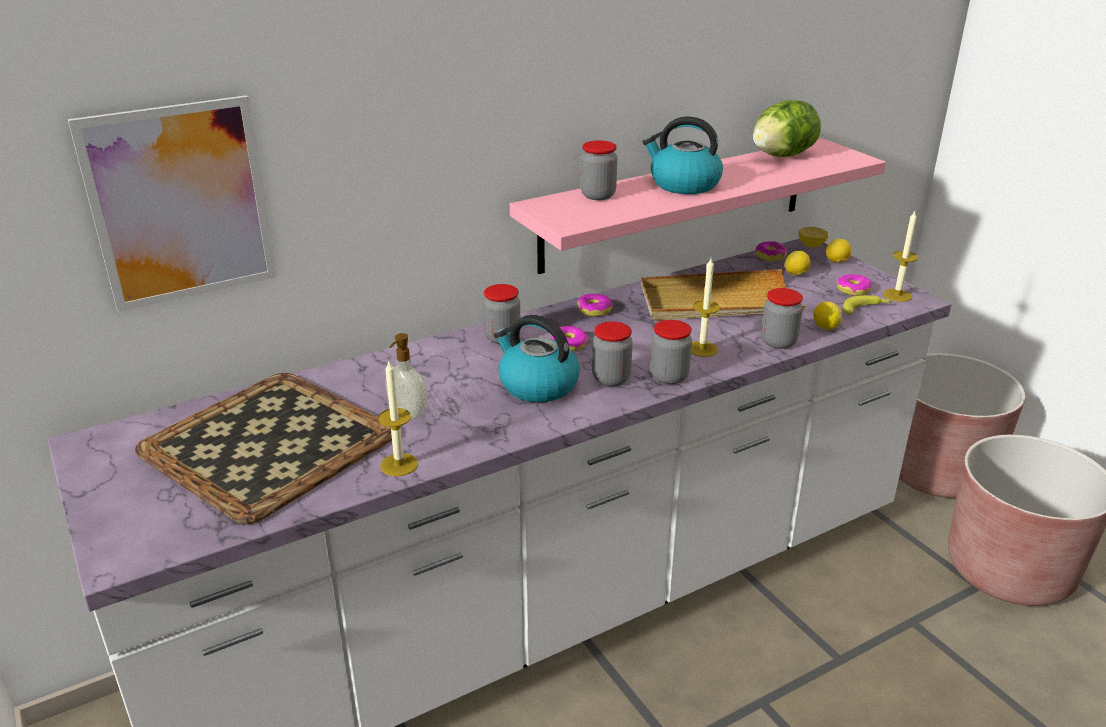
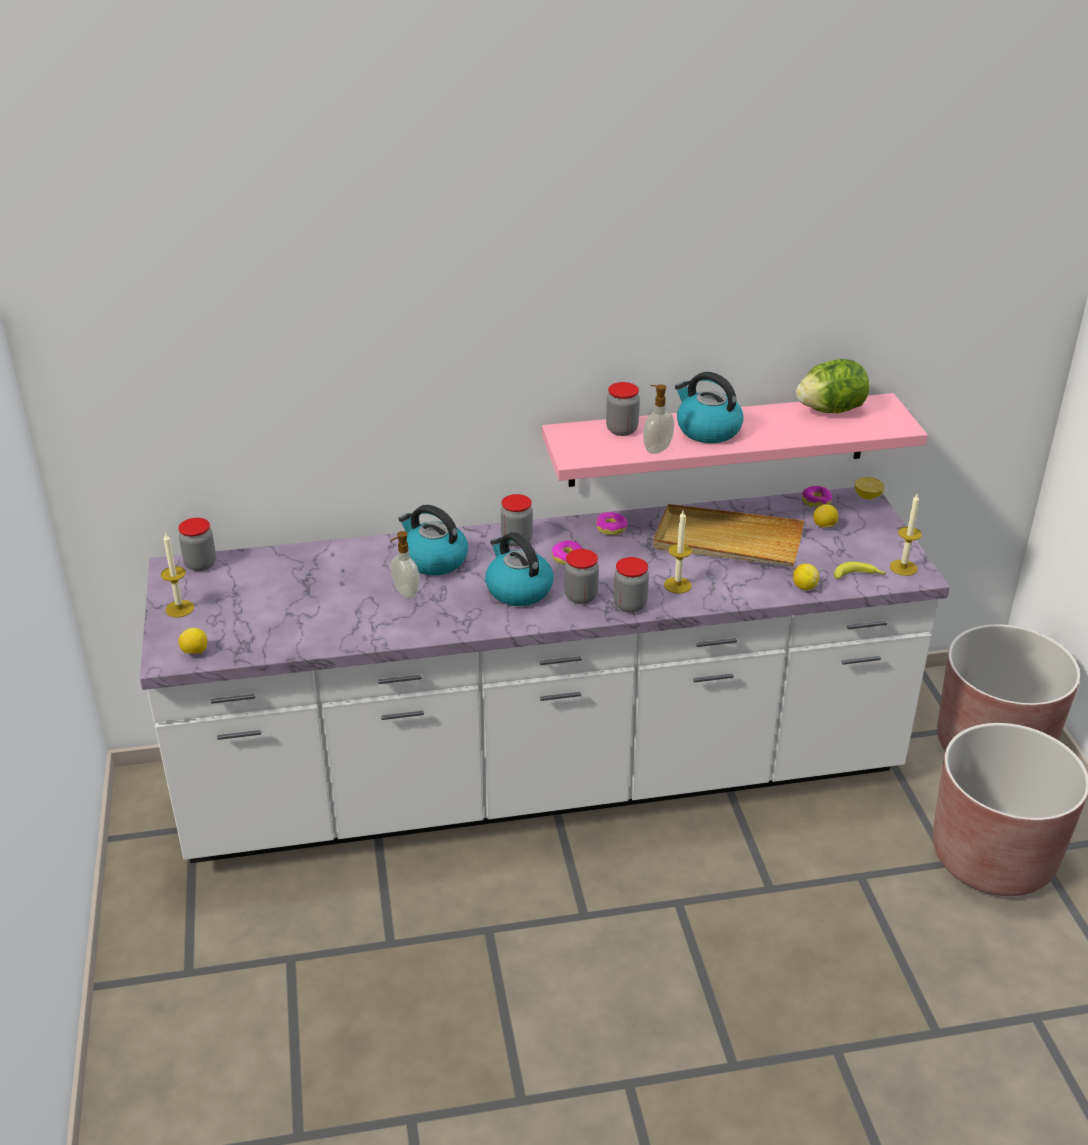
camera: 20 degrees right, 5 degrees up
(180, 204) = (261, 402): picture -> none
(271, 443) = (297, 596): tray -> none
(399, 465) = (378, 633): candle -> candle (179, 608)
(421, 374) = (434, 560): none -> kettle
(648, 205) = (656, 448): none -> soap dispenser
(778, 342) = (749, 592): jar -> jar (200, 564)
(837, 262) = (876, 520): lemon -> lemon (195, 652)
(853, 290) = (865, 554): donut -> none

